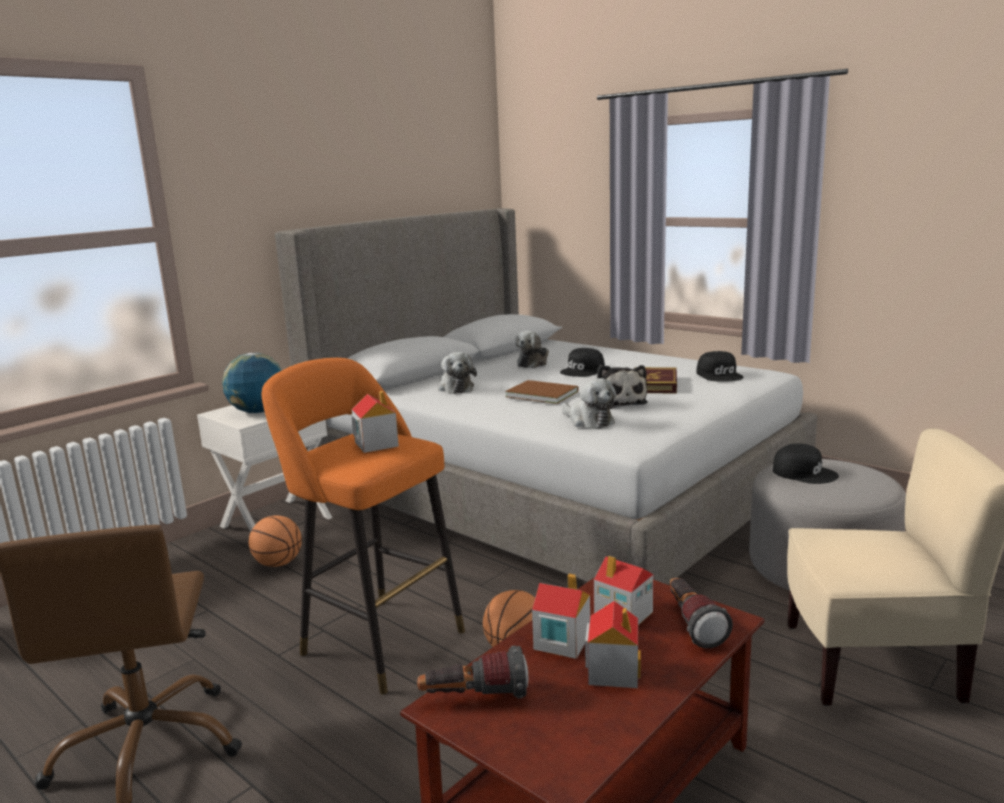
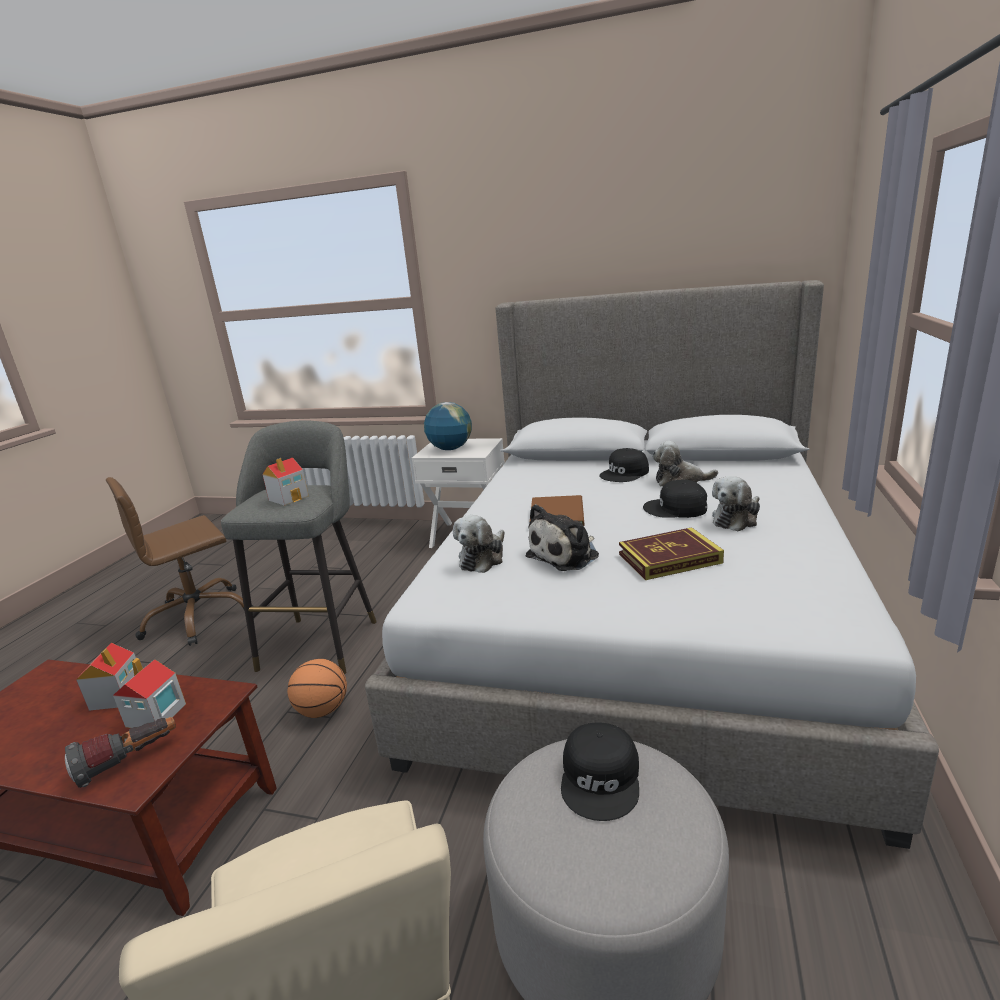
camera: 65 degrees right, 5 degrees up
(278, 564) = (409, 563): basketball -> none
(376, 640) = (322, 640): orange stool -> grey stool
(456, 388) = (551, 479): plush toy -> plush toy (736, 519)
(474, 698) = (49, 681): flashlight -> none
(613, 671) = (63, 734): toy house -> none
(720, 375) = (774, 589): black cap -> black cap (625, 473)

